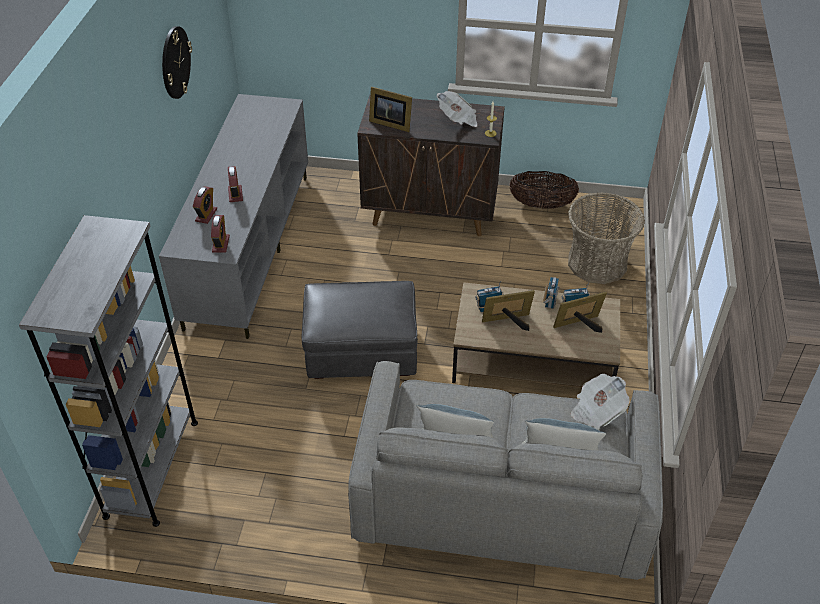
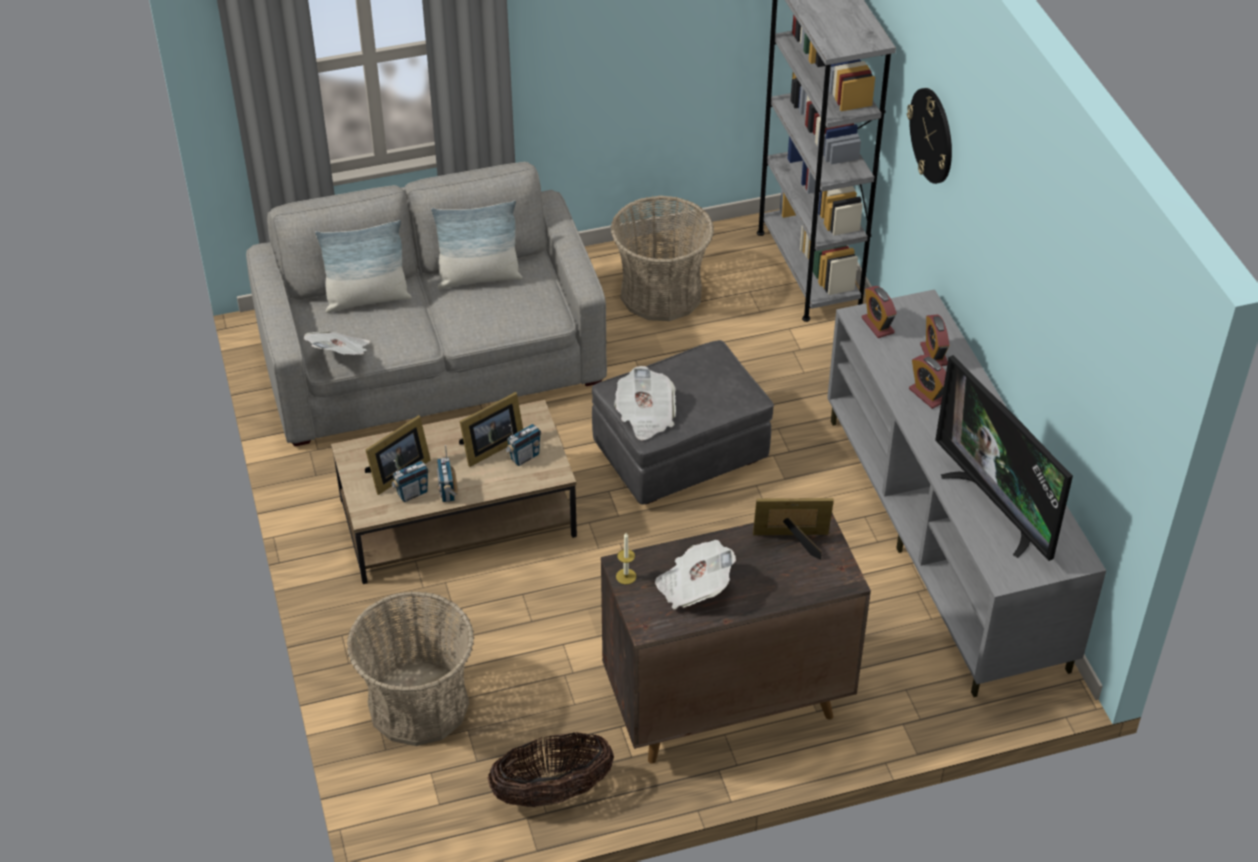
camera: 155 degrees right, 0 degrees up
(175, 62) = (1040, 262): wall clock -> wall clock (932, 135)
(260, 131) = (997, 507): none -> television
(283, 491) = (661, 293): none -> basket
(395, 299) = (645, 416): none -> newspaper

